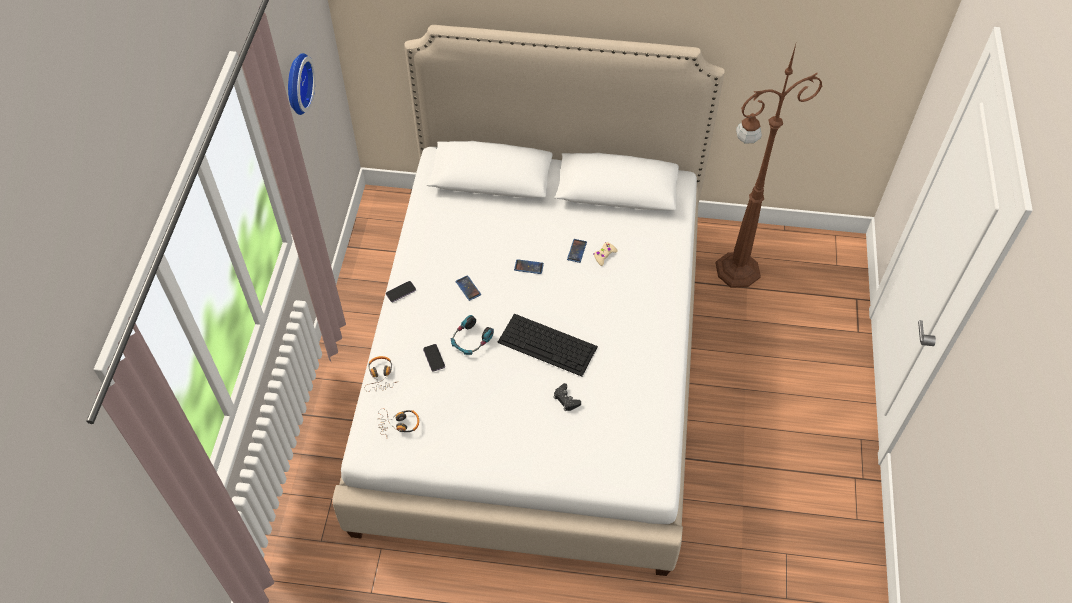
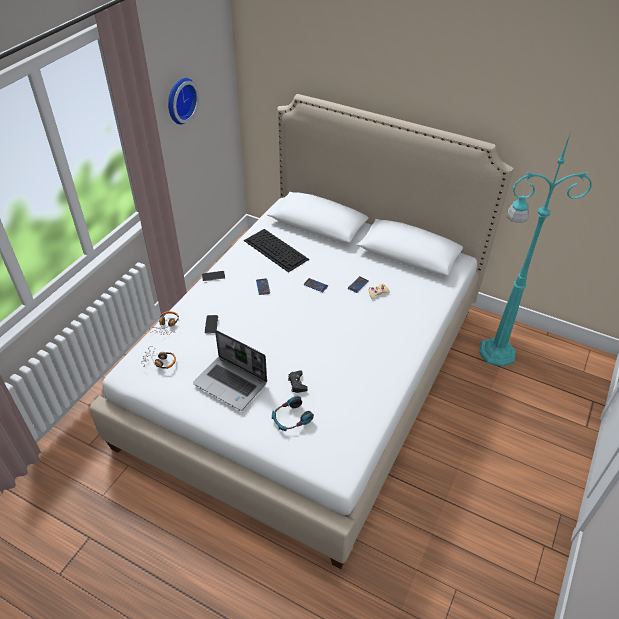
camera: 20 degrees right, 10 degrees down
(471, 340) = (246, 321): headphones -> headphones (291, 418)
(495, 424) = (231, 383): none -> laptop
(548, 344) = (303, 340): keyboard -> keyboard (276, 250)
(735, 271) = (495, 352): brown floor lamp -> turquoise floor lamp

